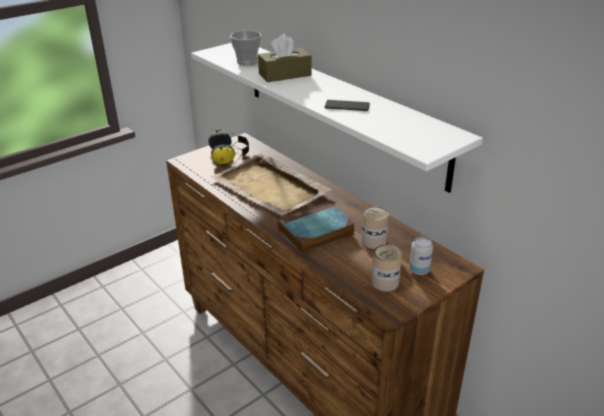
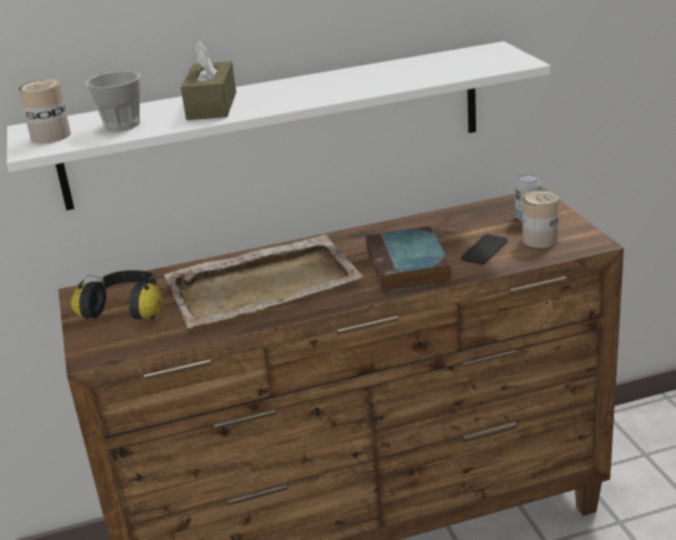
camera: 65 degrees left, 5 degrees down
(347, 106) = (364, 82): phone -> phone (484, 250)
(373, 241) = (454, 234): can -> can (50, 136)

